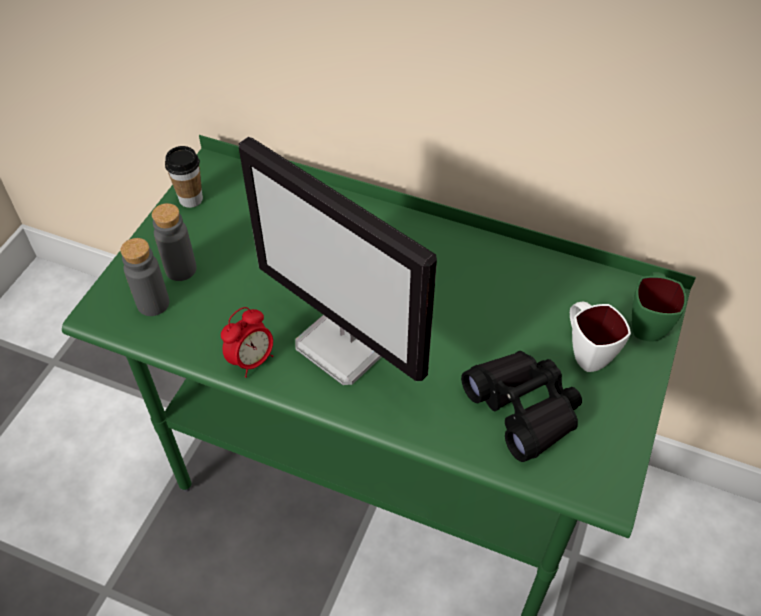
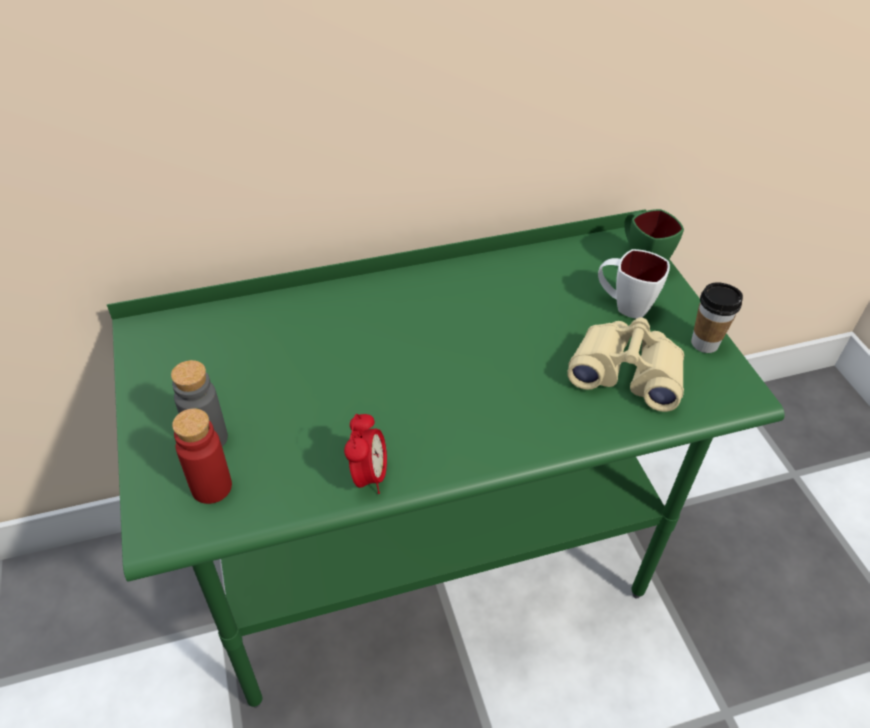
camera: 40 degrees left, 5 degrees down
(153, 303) = (211, 487): grey bottle -> red bottle
(191, 199) = (151, 370): cup -> cup (704, 343)
(347, 344) = (440, 409): monitor -> none
(523, 408) = (627, 372): black binoculars -> beige binoculars

